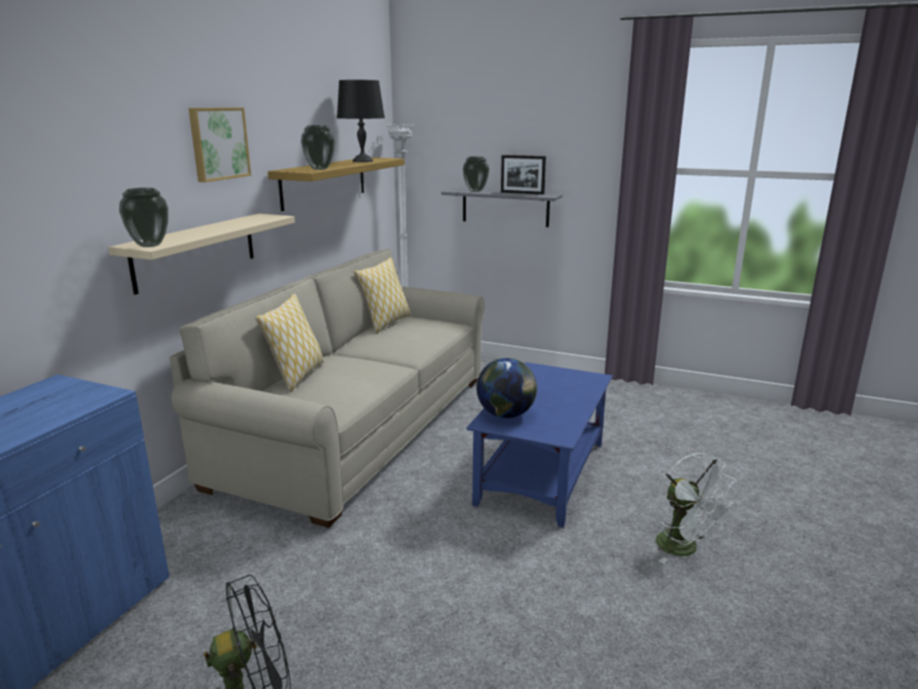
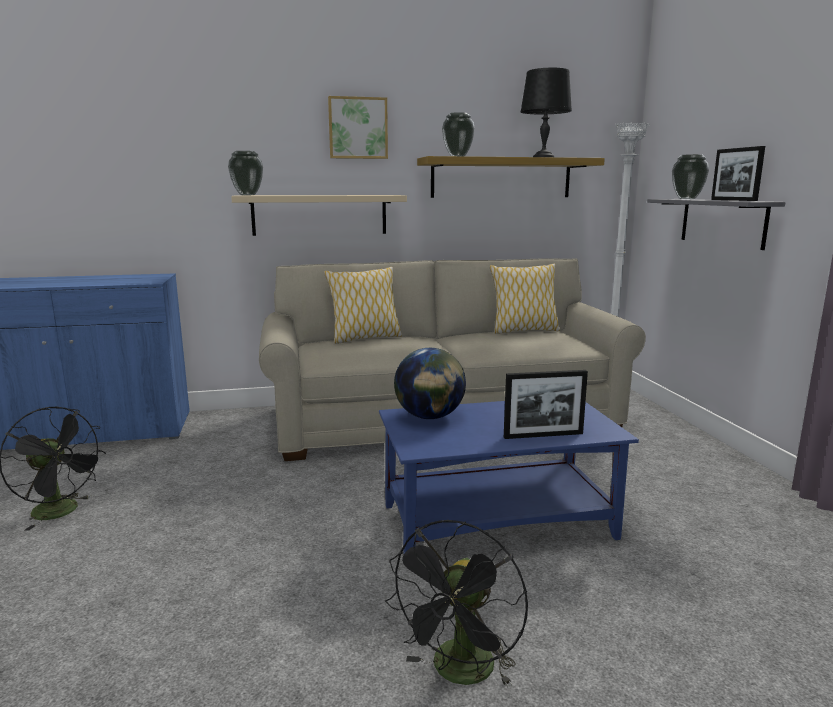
camera: 55 degrees right, 5 degrees down
(580, 394) = (543, 435): none -> picture frame
(684, 549) = (460, 674): white fan -> black fan

